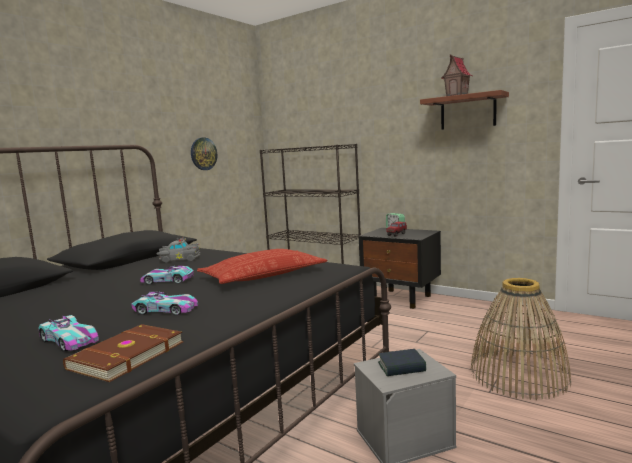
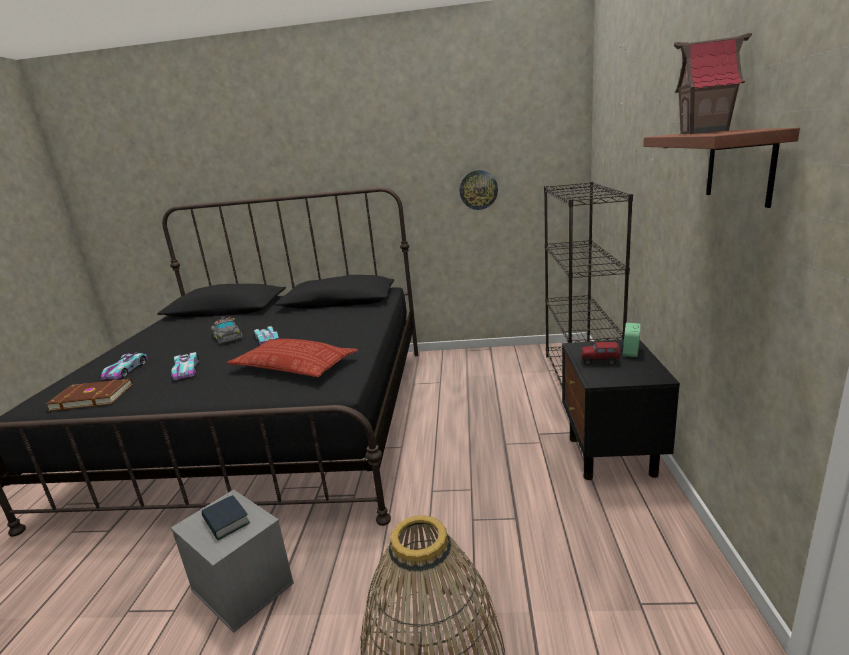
camera: 60 degrees right, 10 degrees up
(179, 259) = (339, 316): grey toy car -> grey toy car (228, 337)

